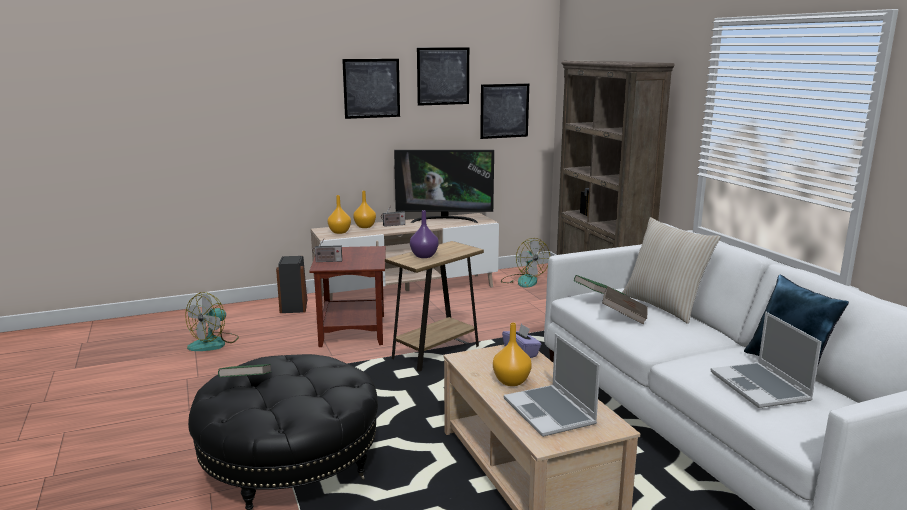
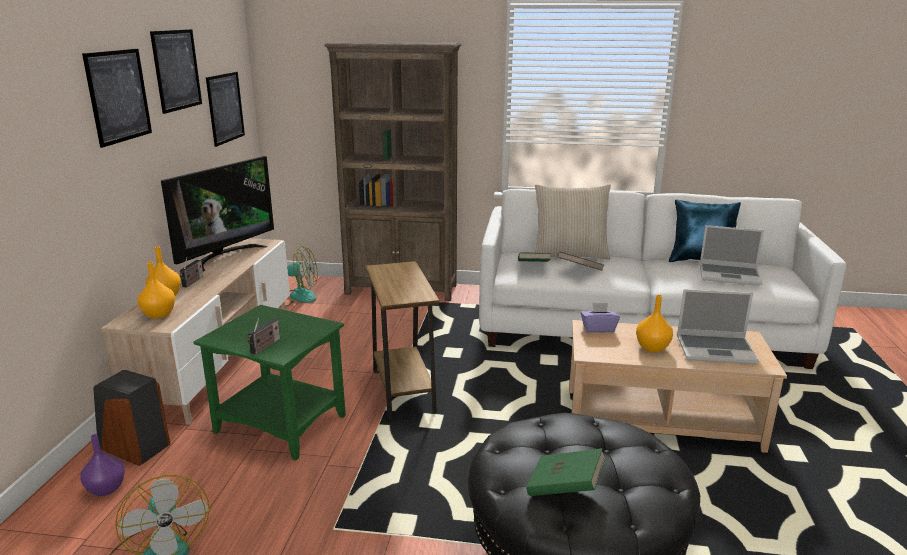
camera: 60 degrees left, 5 degrees up
(351, 330) = (279, 425): brown side table -> green side table
(424, 256) = (402, 287): purple vase -> purple vase (107, 489)

